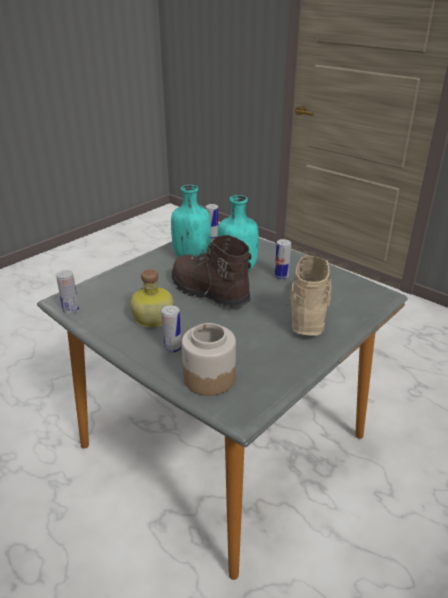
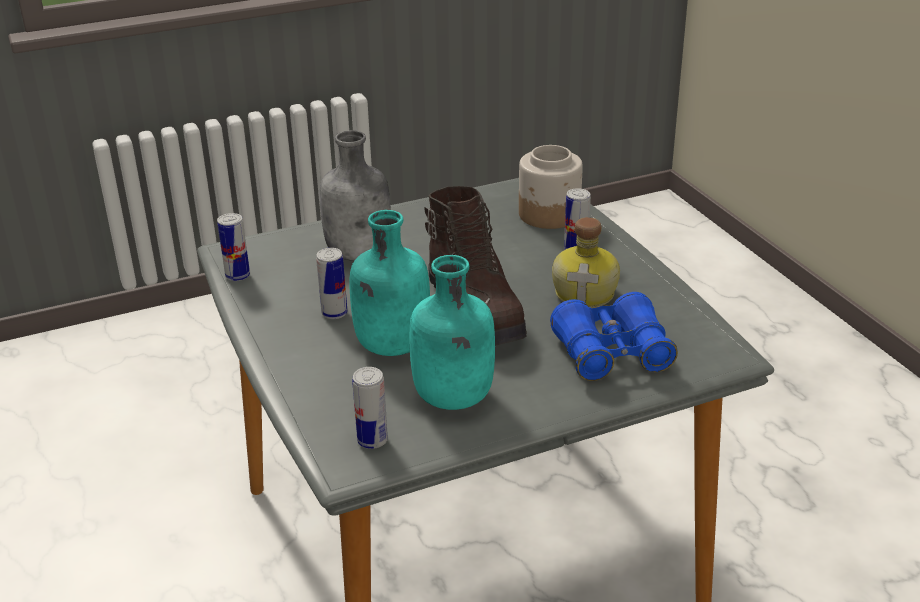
camera: 155 degrees left, 0 degrees up
(71, 310) = (712, 334): can -> can (237, 276)
(125, 288) = (612, 353): none -> blue binoculars
(308, 312) = (360, 253): beige boot -> grey bottle

